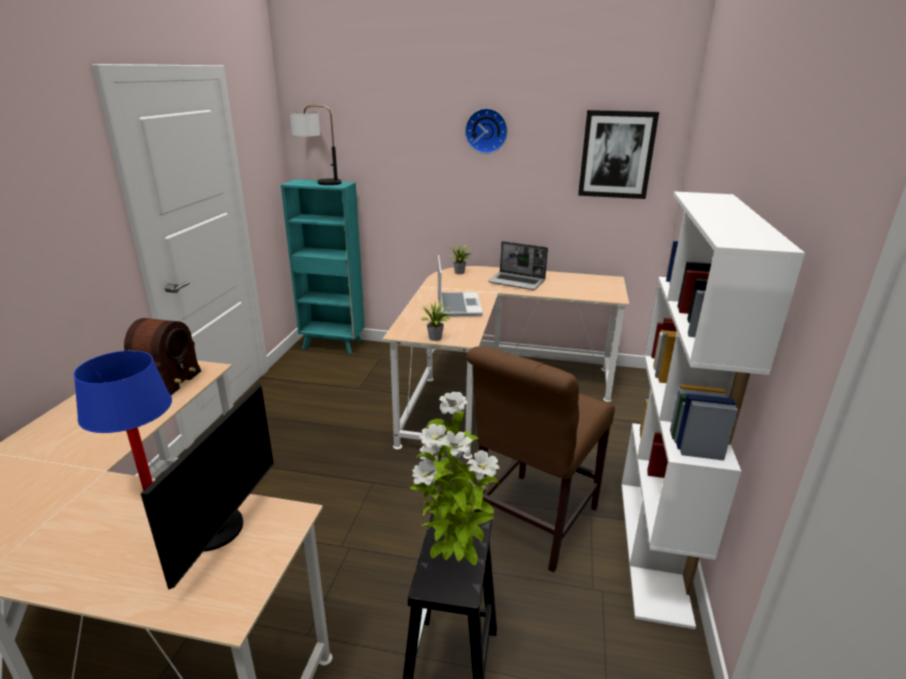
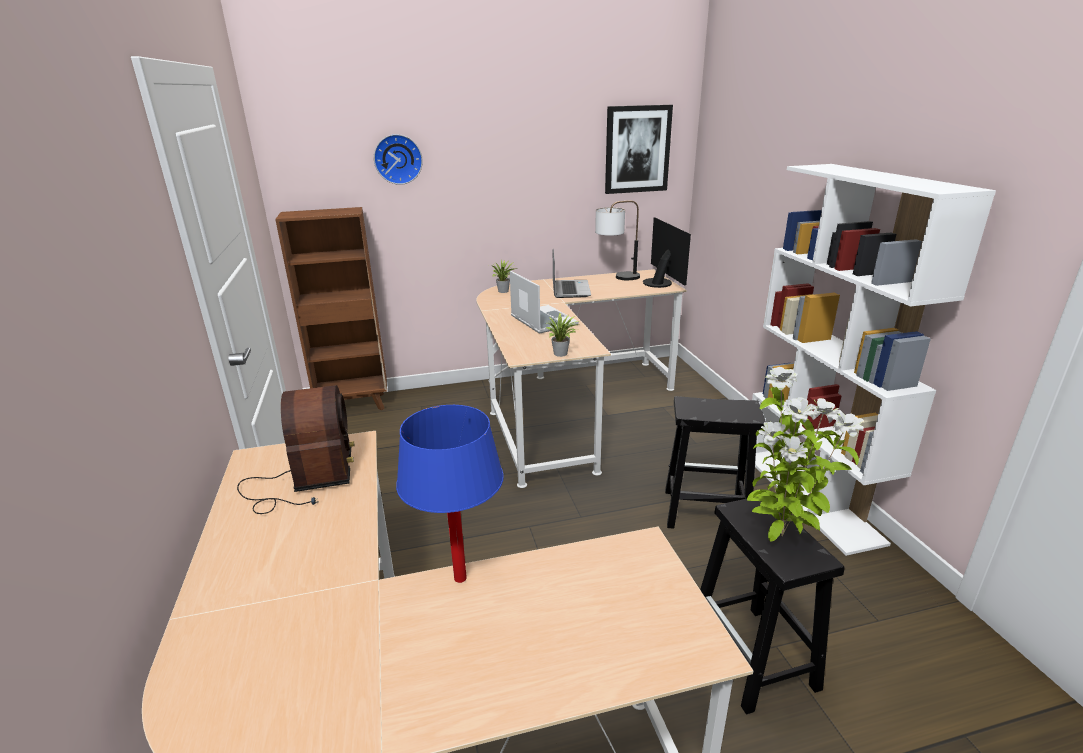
camera: 25 degrees left, 0 degrees up
(218, 529) = (591, 584): monitor -> monitor (660, 283)
(318, 182) = (319, 212): table lamp -> table lamp (616, 278)
(333, 345) = (354, 405): turquoise bookcase -> brown bookcase
(486, 131) = (509, 134): wall clock -> wall clock (398, 159)
(517, 282) = (570, 290): laptop -> laptop turned 90 degrees counterclockwise
(531, 523) = (704, 511): brown chair -> black stool

